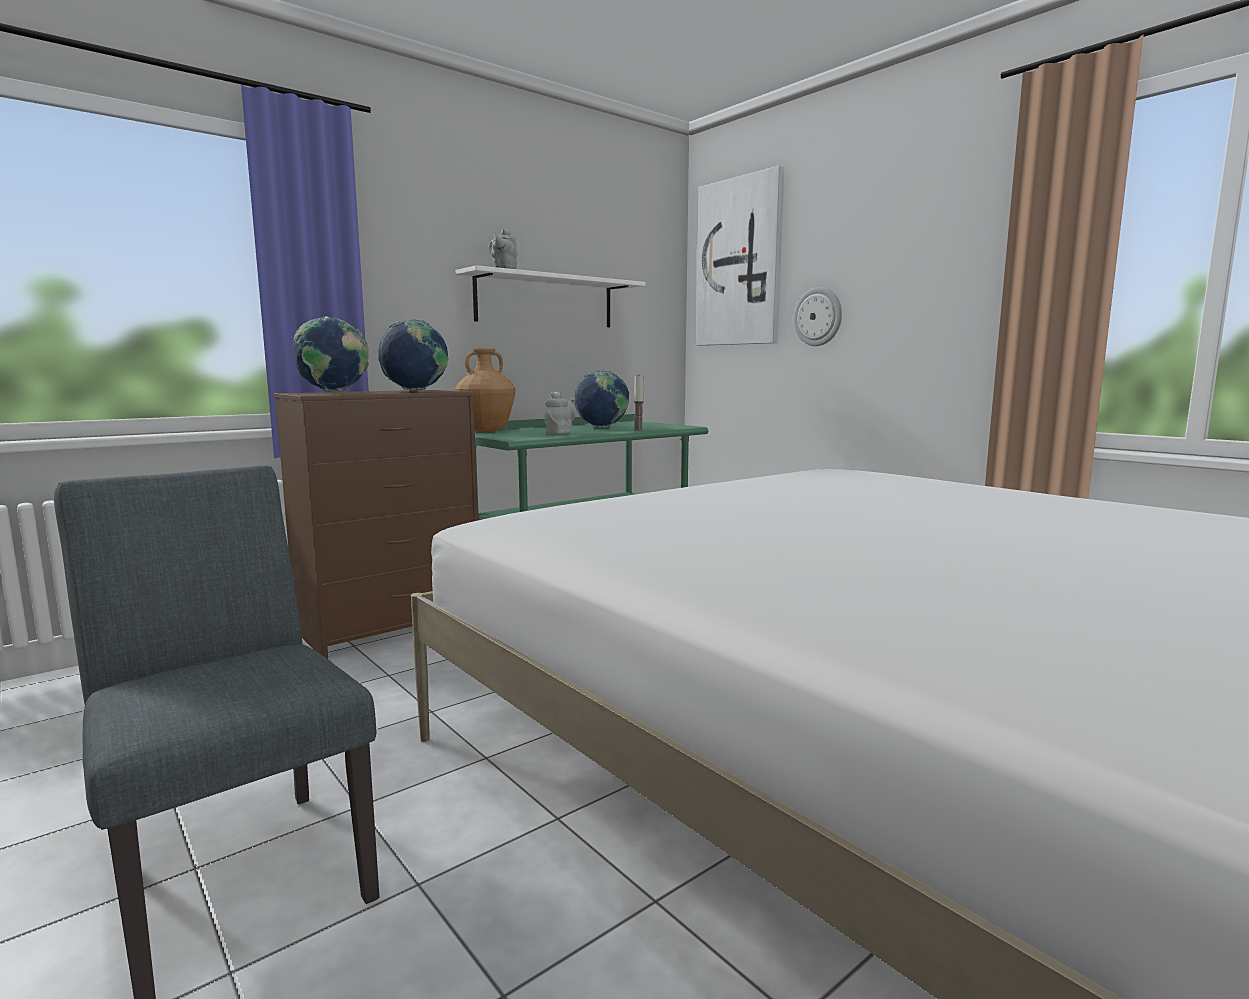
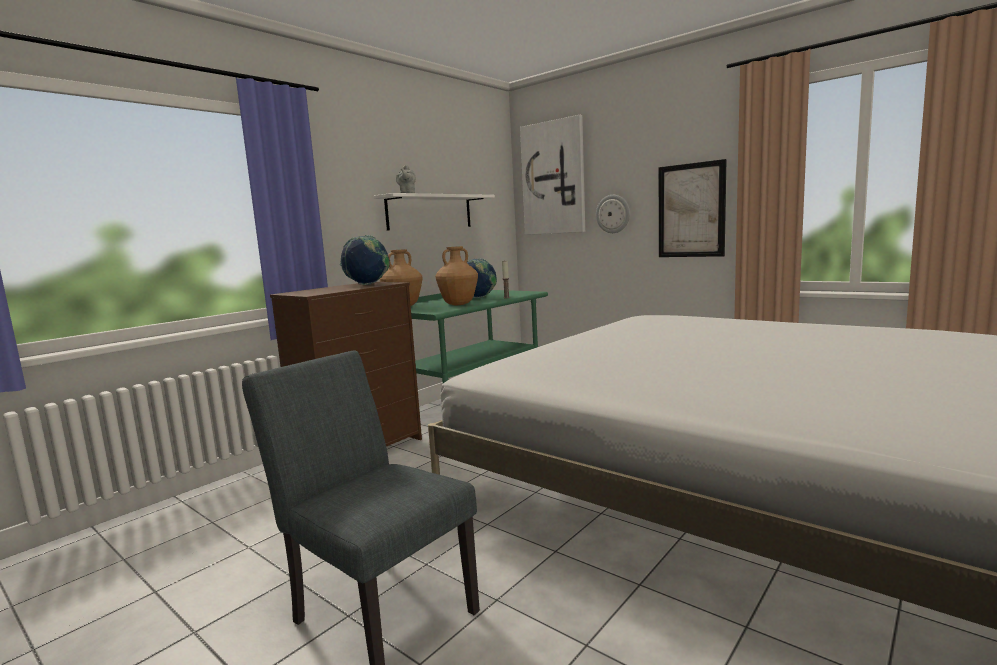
camera: 10 degrees left, 0 degrees up
(334, 392) = (315, 290): globe -> none
(560, 433) = (458, 304): grey teapot -> brown vase
(933, 313) = (691, 210): none -> picture

